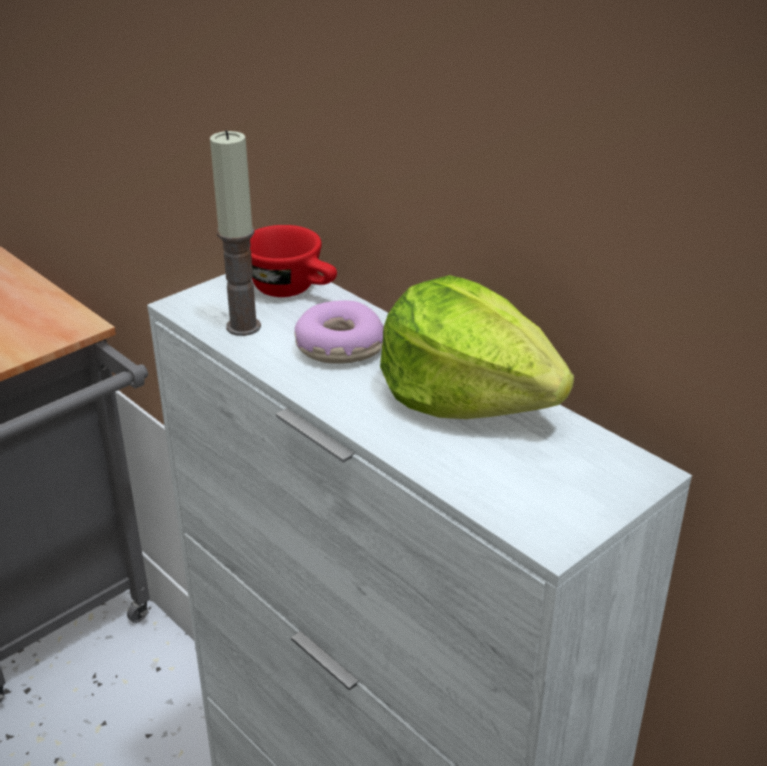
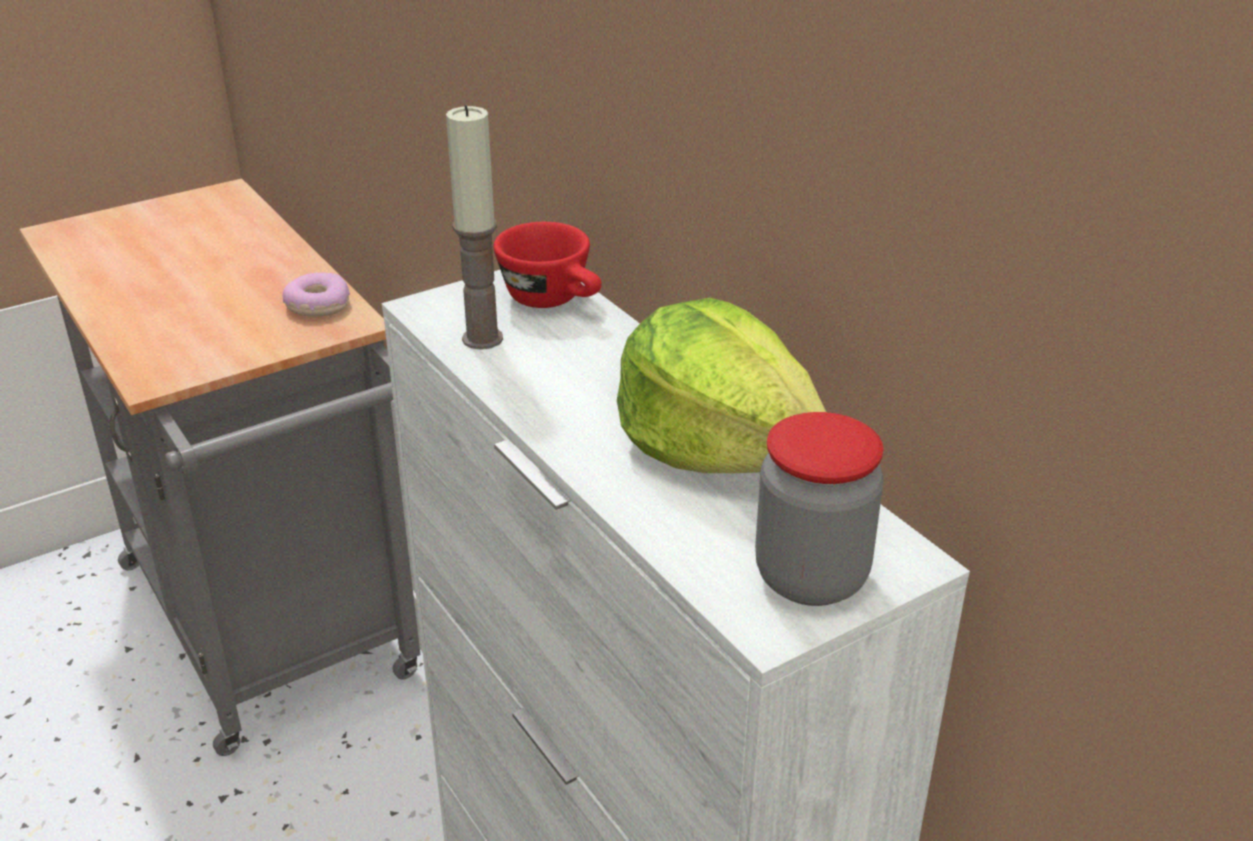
camera: 10 degrees right, 0 degrees up
(338, 346) = (586, 372): donut -> donut (317, 305)
(572, 494) = (811, 577): none -> jar

